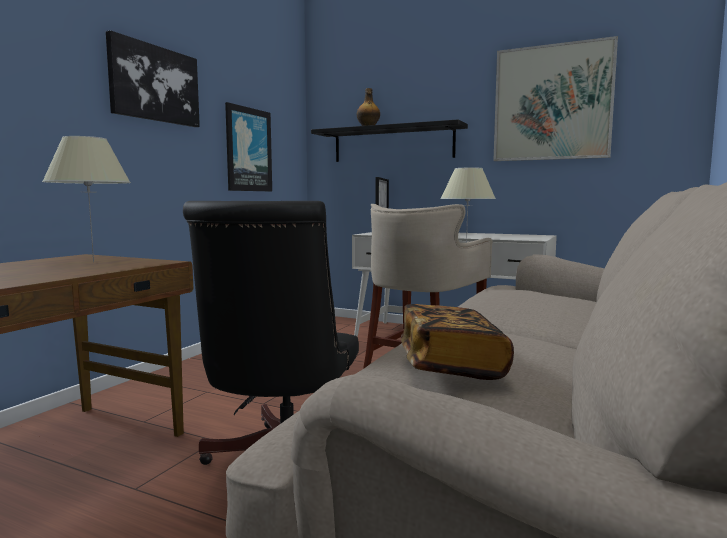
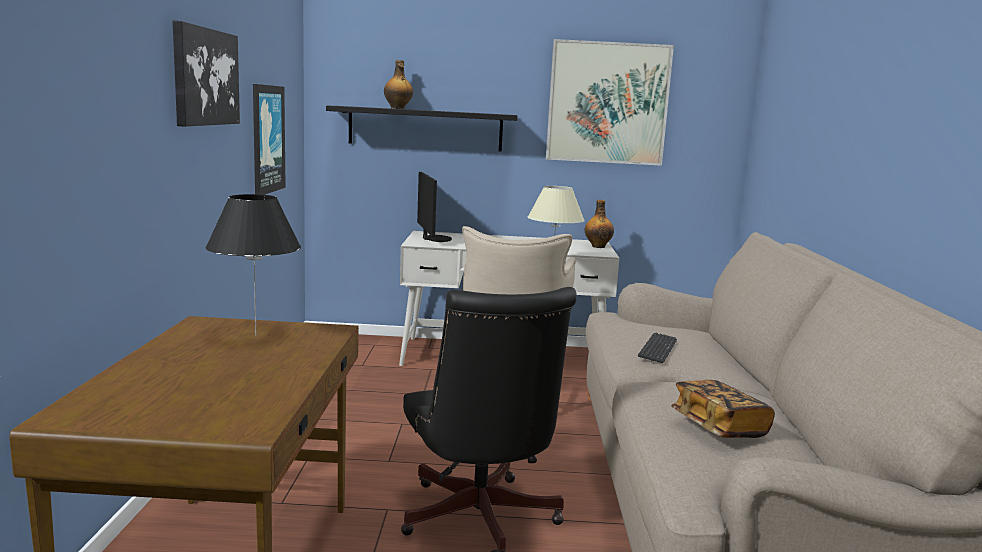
camera: 25 degrees left, 5 degrees up
(93, 262) = (255, 336): beige table lamp -> black table lamp
(499, 304) = (658, 349): none -> keyboard
(538, 237) = (598, 246): none -> bottle

